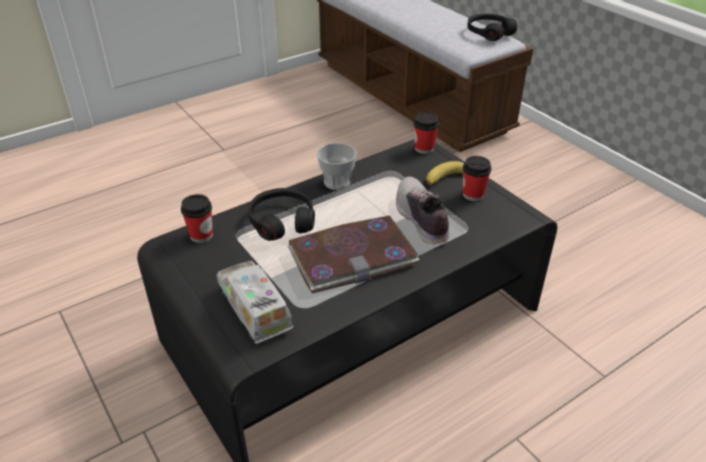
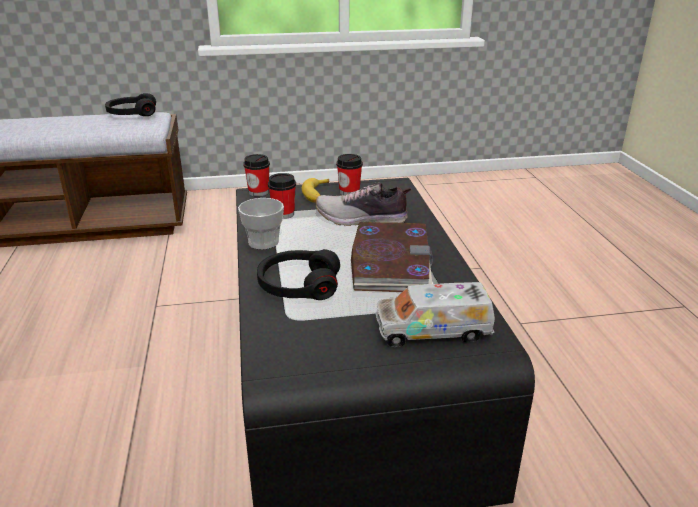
camera: 65 degrees left, 10 degrees down
(201, 235) = (274, 342): cup -> cup (283, 214)

